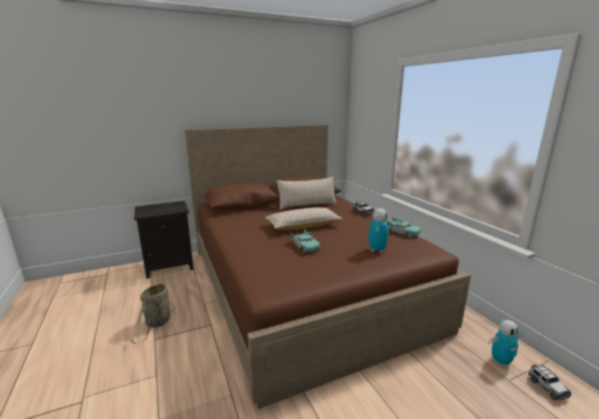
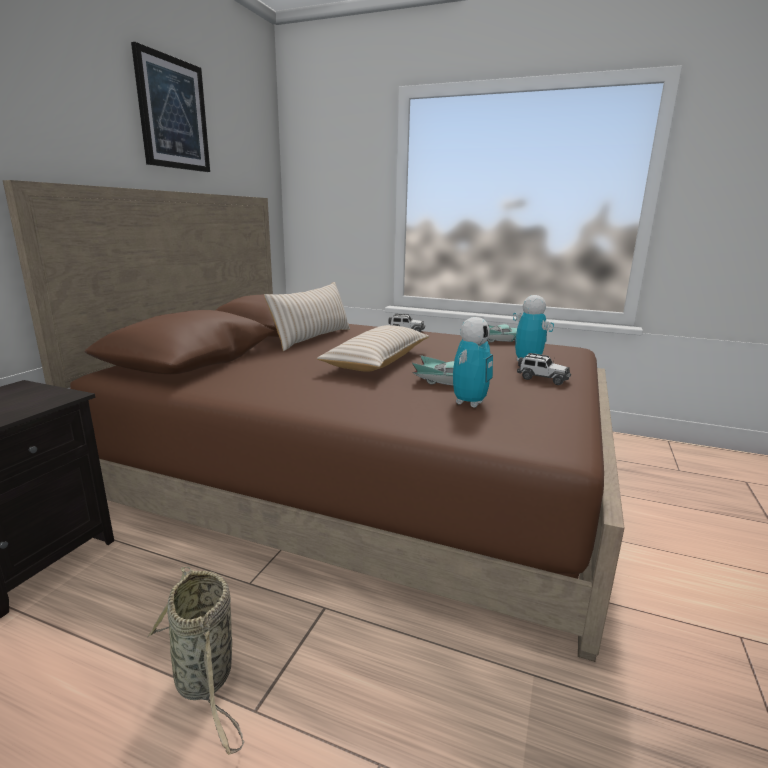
camera: 45 degrees left, 0 degrees up
(271, 90) = (173, 114): none -> picture
(500, 361) = (651, 458): toy robot -> toy robot (469, 403)
(547, 387) = (701, 462): toy car -> toy car (542, 379)

